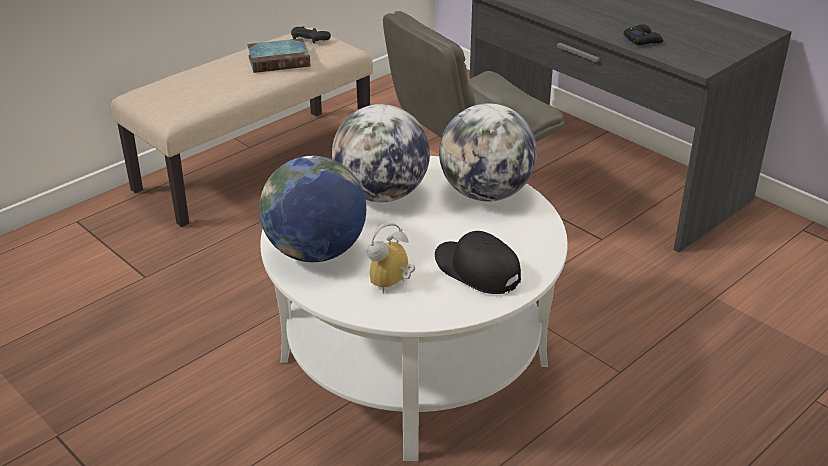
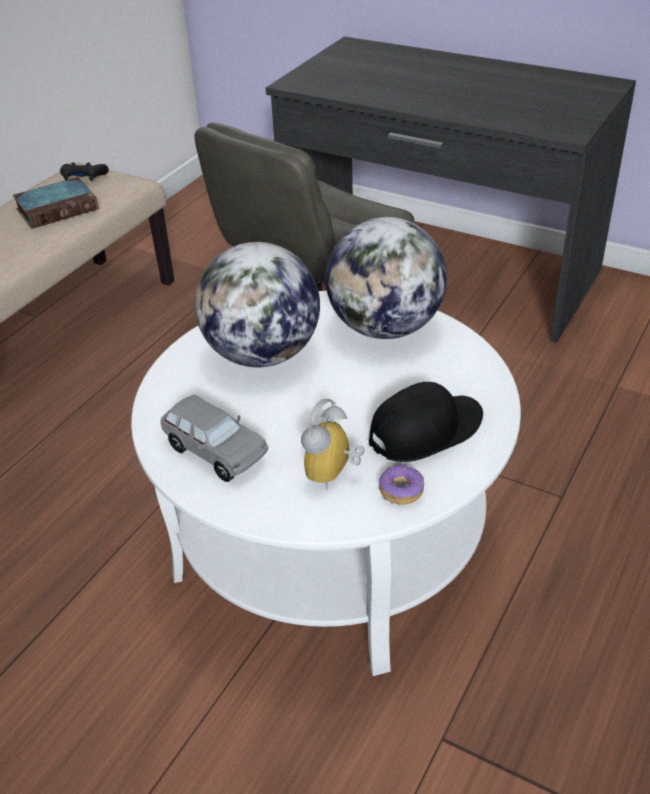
camera: 15 degrees left, 5 degrees up
(315, 252) = (215, 451): globe -> grey toy car
(436, 305) = (401, 490): none -> donut
(477, 270) = (425, 430): black cap -> black cap turned 120 degrees clockwise
(642, 40) = (491, 114): black game controller -> none

